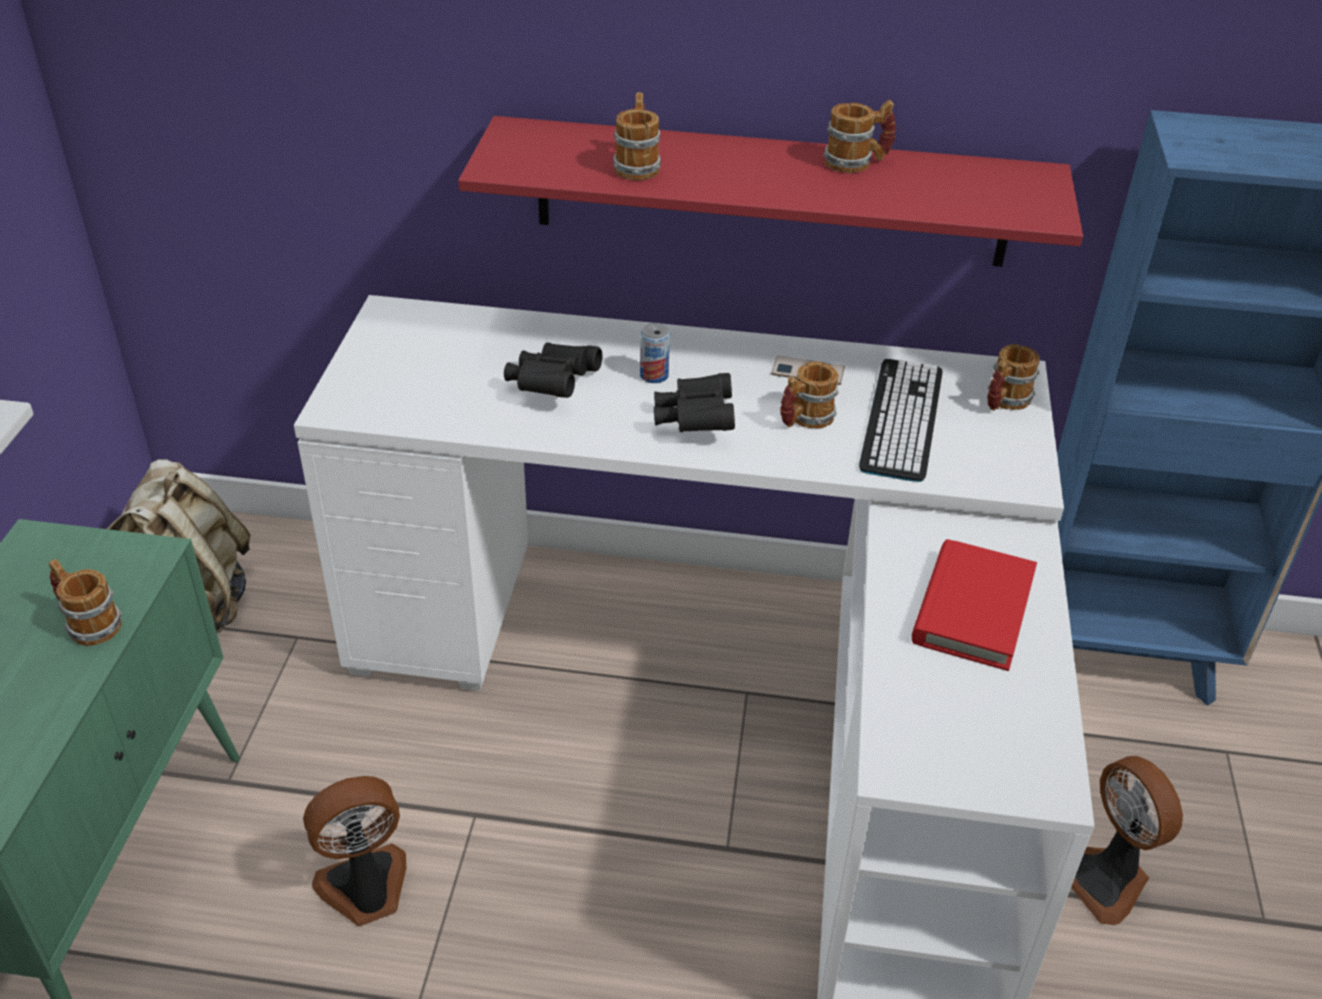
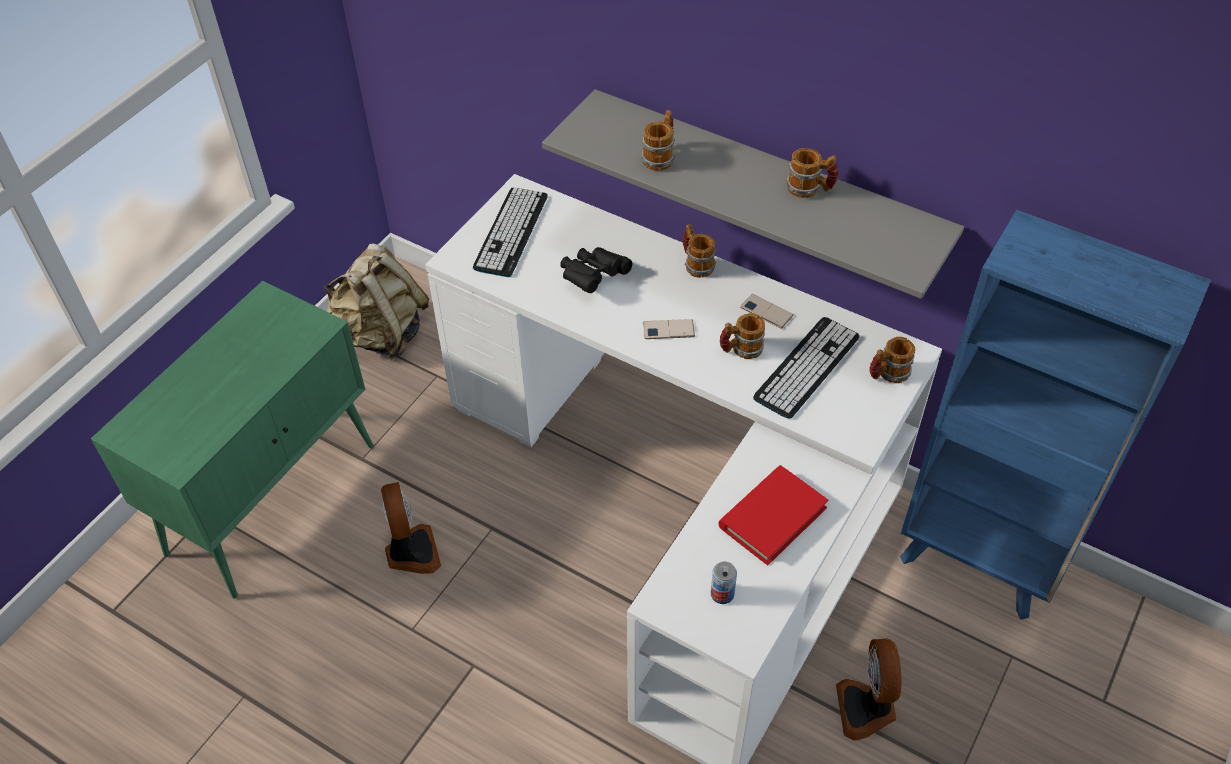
camera: 25 degrees right, 10 degrees up
(88, 623) = (273, 361): mug -> mug (696, 263)
(366, 889) = (411, 552): fan -> fan turned 75 degrees clockwise
(403, 360) = (511, 232): none -> keyboard
(654, 375) = (662, 287): can -> can (722, 594)
(695, 420) = (668, 329): black binoculars -> phone
(771, 192) = (765, 185): red shelf -> grey shelf

